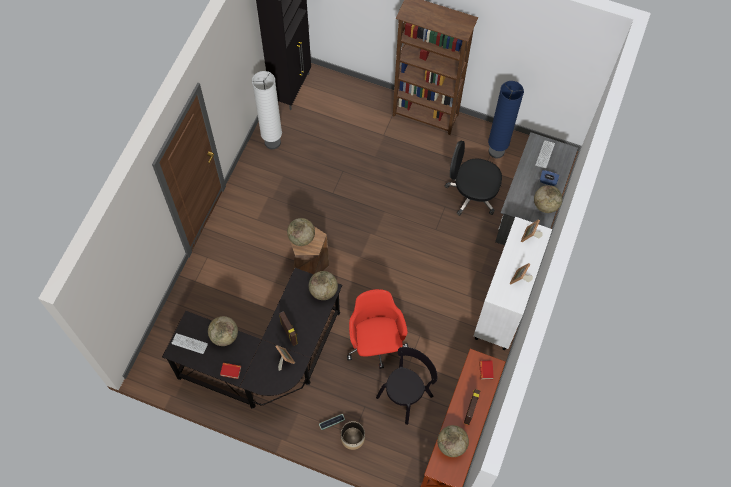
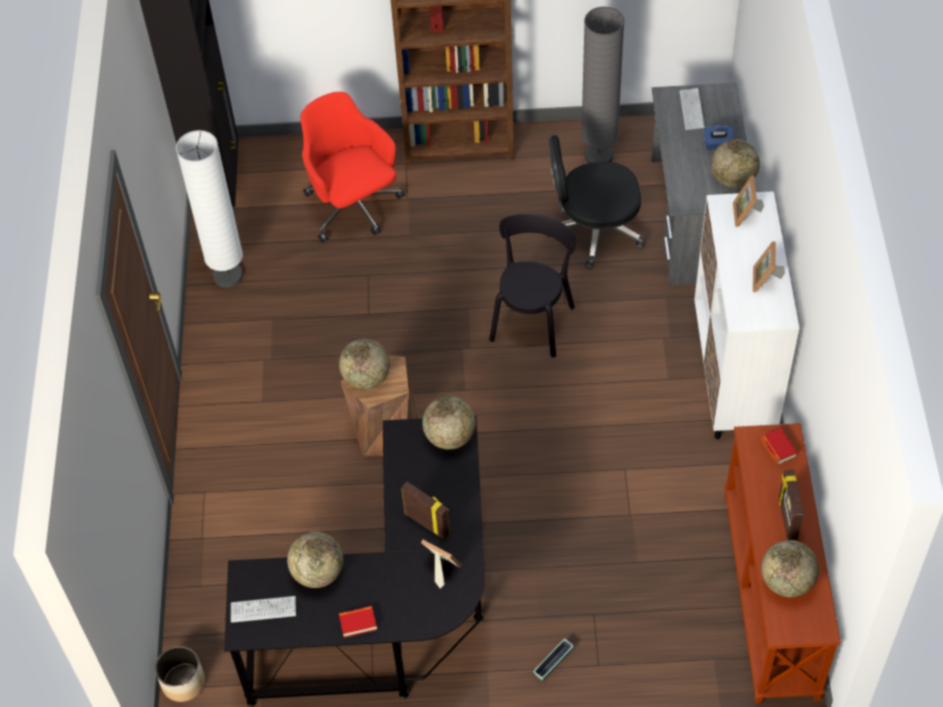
camera: 20 degrees left, 10 degrees down
(352, 438) = (600, 672): planter -> planter (183, 682)
(376, 343) = (560, 509): red office chair -> red office chair (353, 208)
(406, 394) = (652, 567): black chair -> black chair (533, 320)
(496, 151) = (599, 156): blue floor lamp -> grey floor lamp

